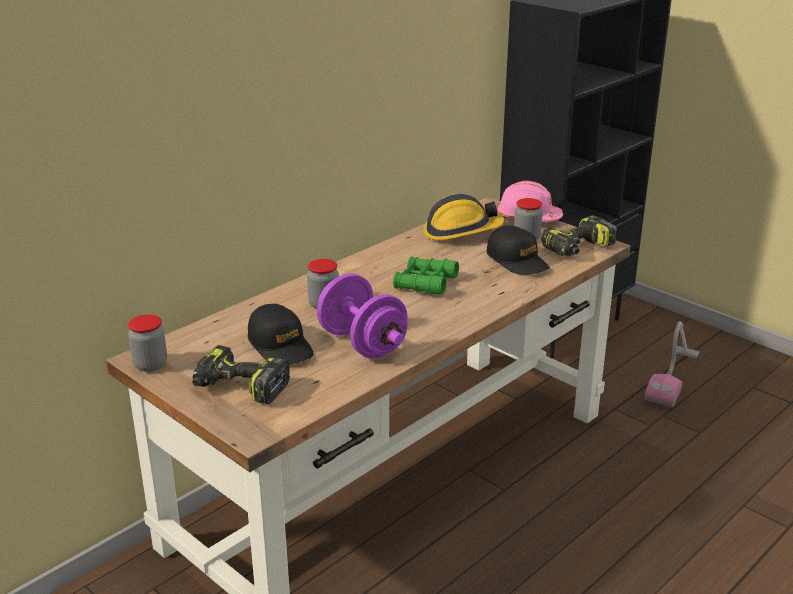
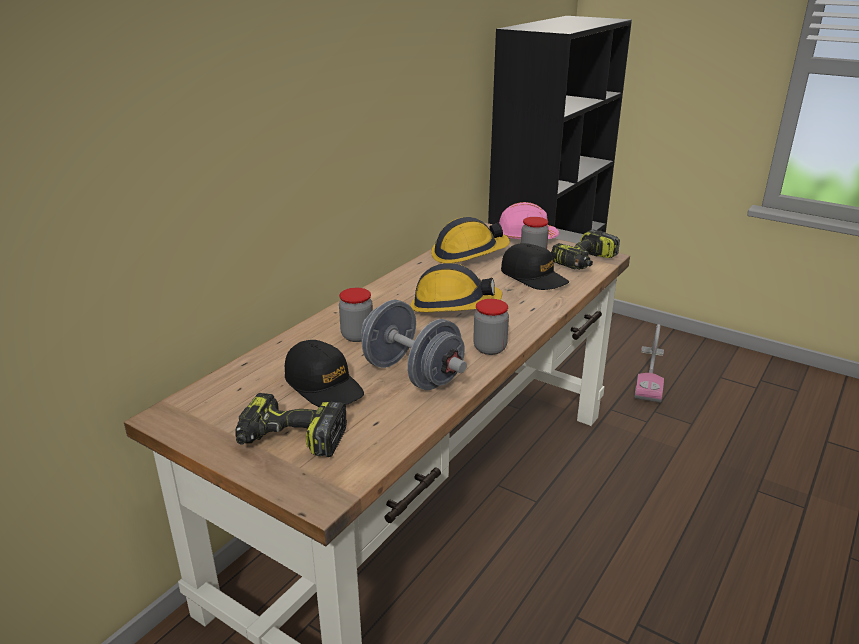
camera: 10 degrees left, 0 degrees up
(150, 365) = (179, 422): jar -> jar (490, 348)
(362, 343) = (412, 374): purple dumbbell -> grey dumbbell
(425, 283) = (454, 306): green binoculars -> hard hat

